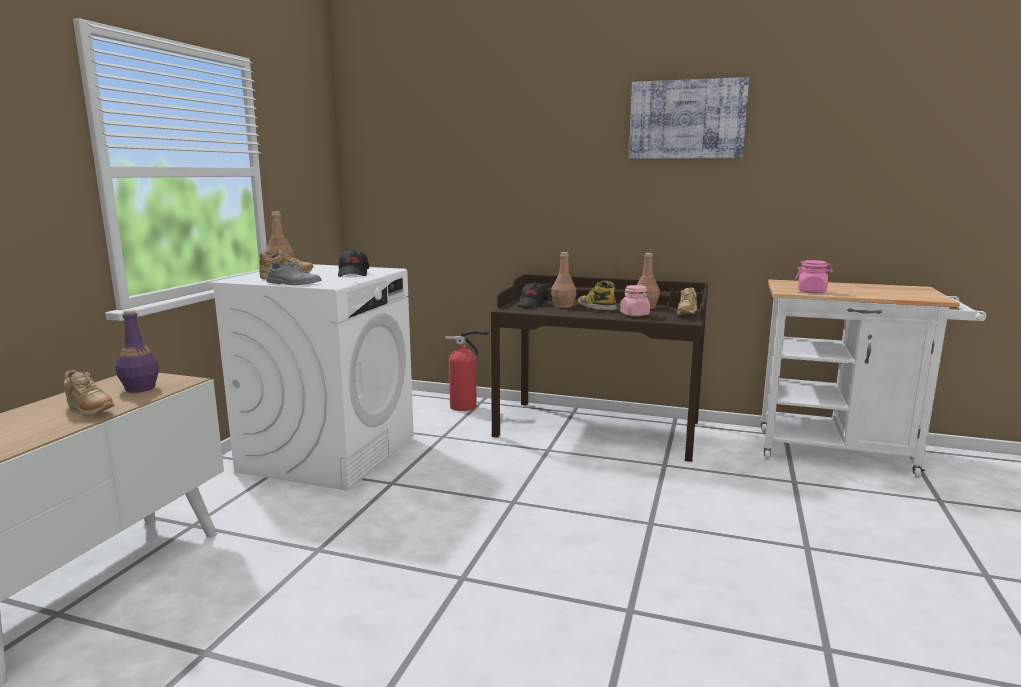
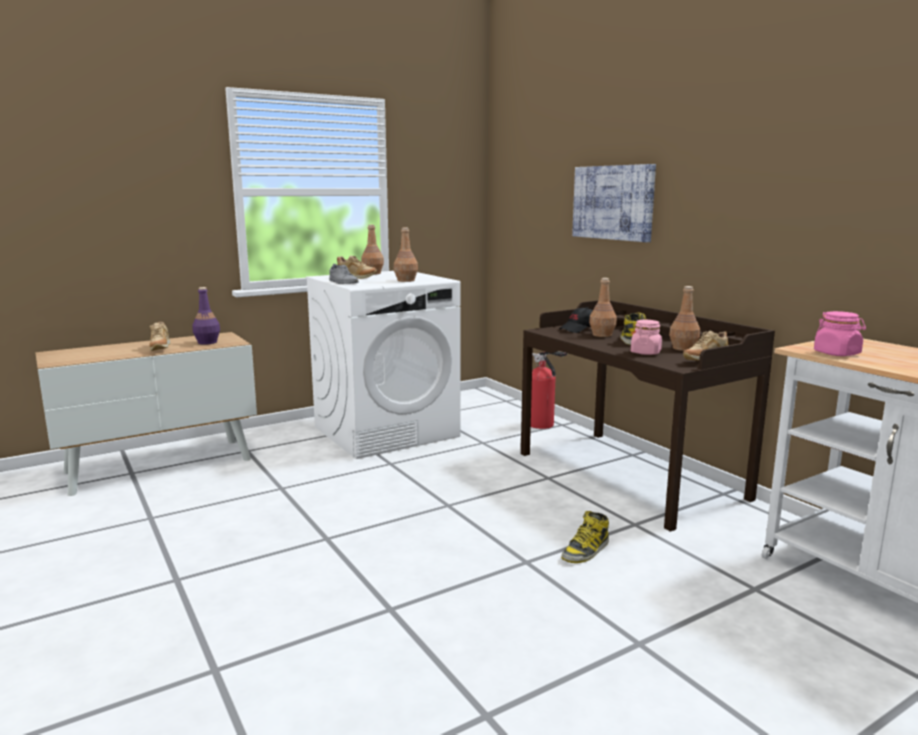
camera: 40 degrees right, 0 degrees up
(354, 274) = (406, 280): black cap -> brown bottle
(671, 497) = (586, 551): none -> boot
(687, 119) = (764, 129): picture -> picture (613, 202)

